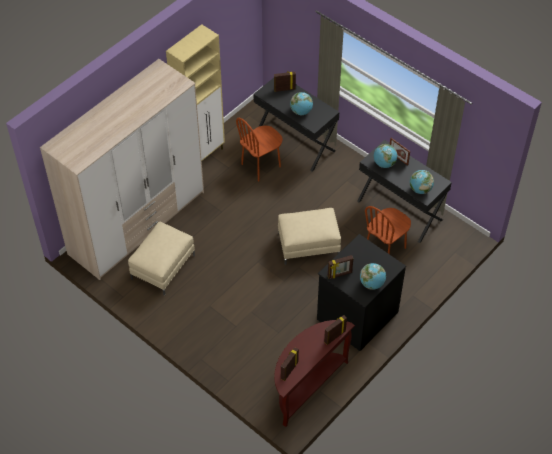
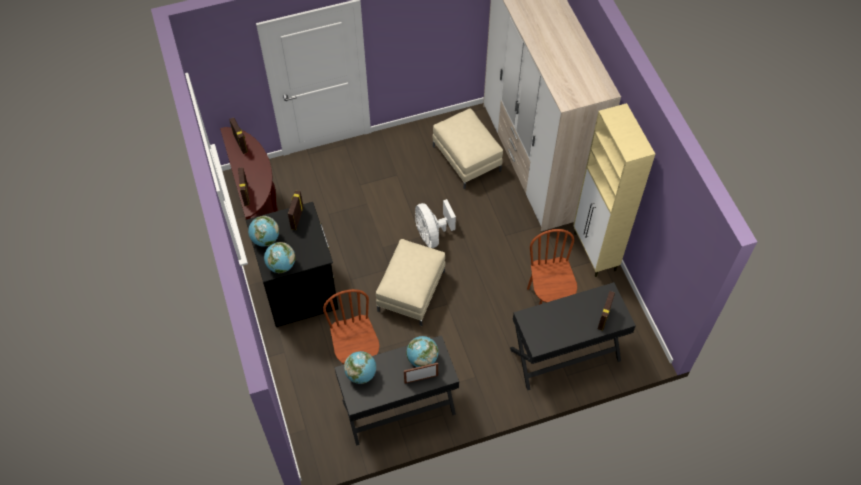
camera: 120 degrees right, 5 degrees up
(251, 255) = (432, 234): none -> white fan
(301, 111) = (556, 316): globe -> globe (281, 265)

